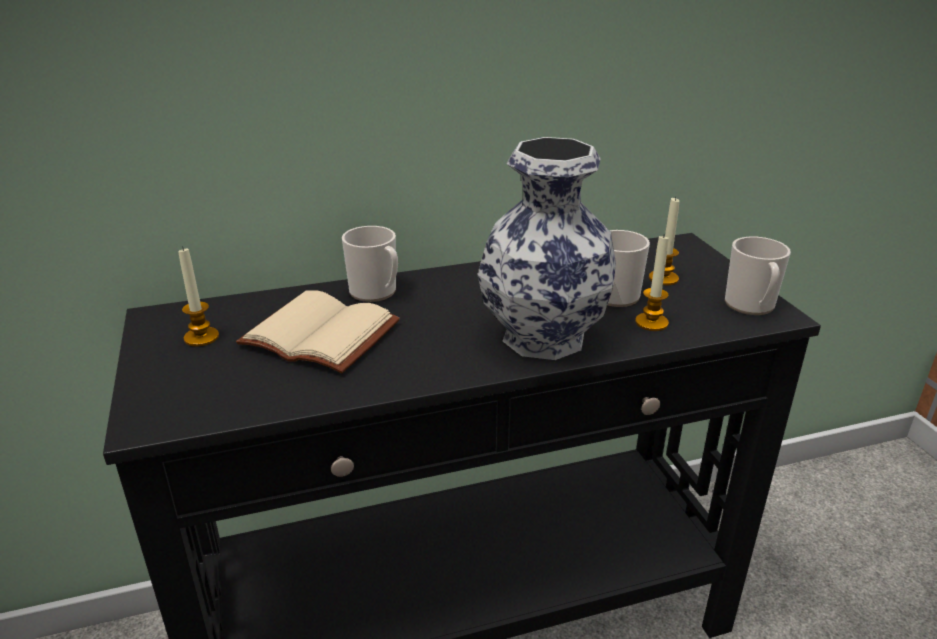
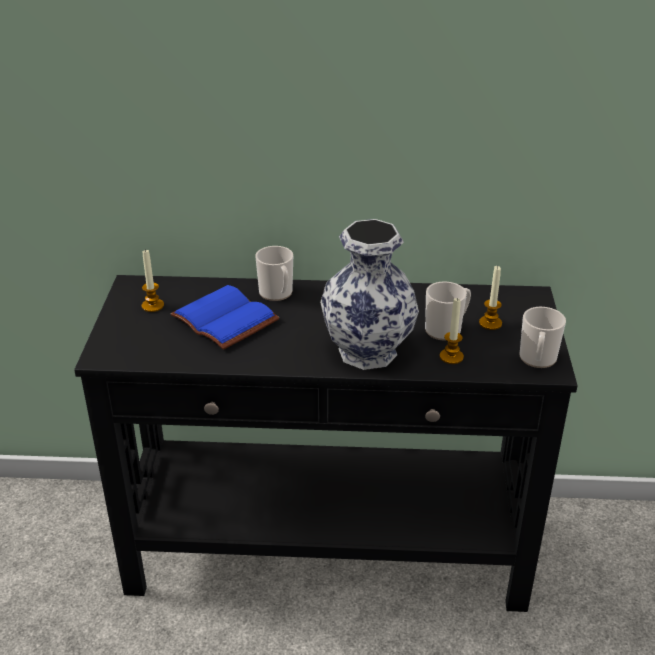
camera: 20 degrees right, 5 degrees up
(324, 334) = (228, 319): beige book -> blue book

